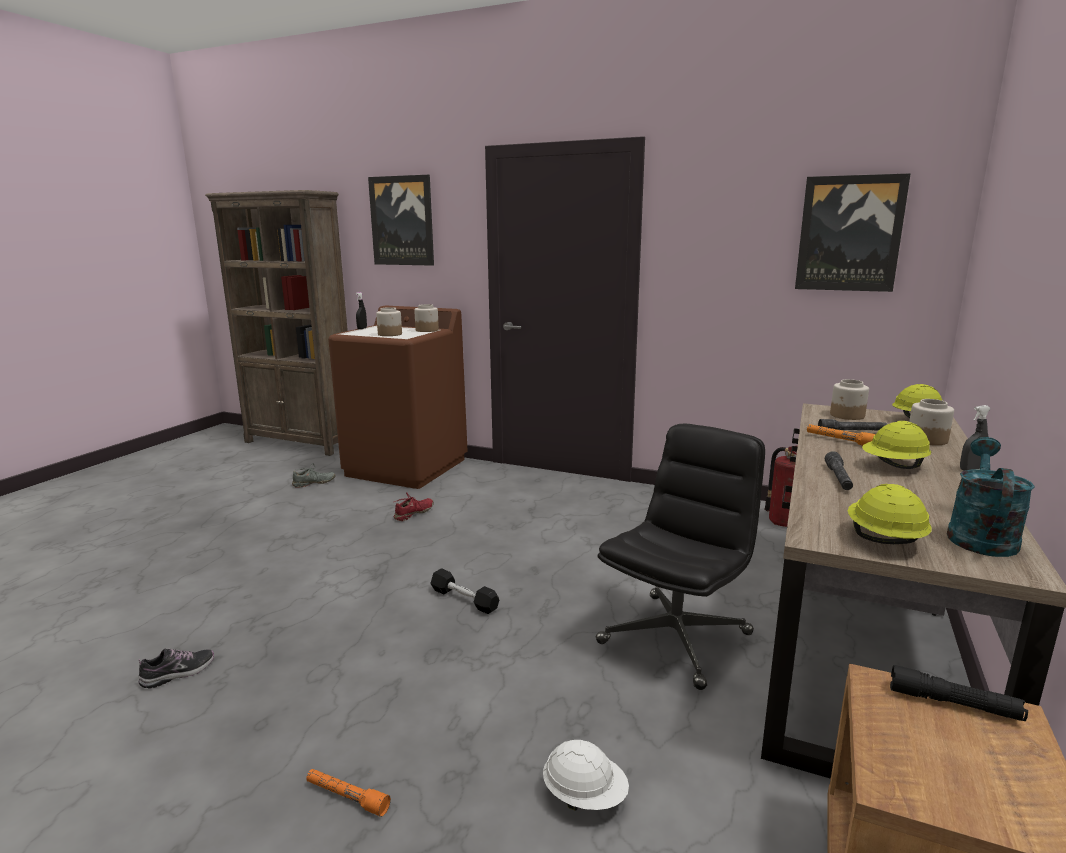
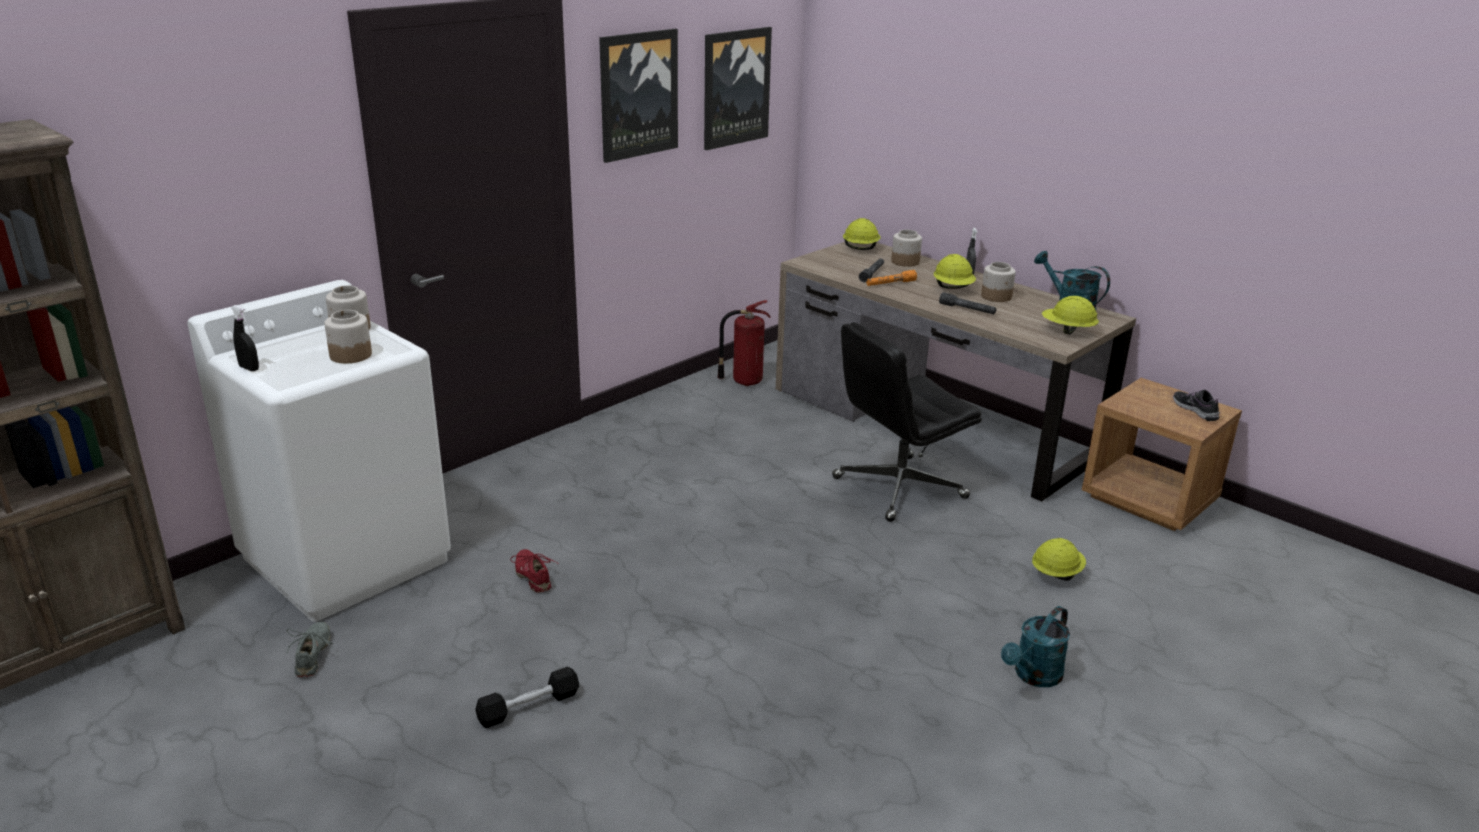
camera: 70 degrees left, 10 degrees up
(178, 673) = (823, 782): shoe -> shoe (1195, 410)
(347, 797) = (1033, 676): orange flashlight -> turquoise watering can
(402, 221) = (201, 154): picture -> picture (638, 94)
(407, 467) = (347, 558): brown washing machine -> white washing machine
(464, 599) = (778, 576): black dumbbell -> black dumbbell (528, 707)
(585, 796) = (1056, 574): white hard hat -> yellow hard hat
(675, 637) = (898, 488): black office chair -> black office chair turned 90 degrees counterclockwise
(847, 415) = (830, 261): jar -> jar (996, 296)
(953, 704) = (1137, 394): black flashlight -> none

